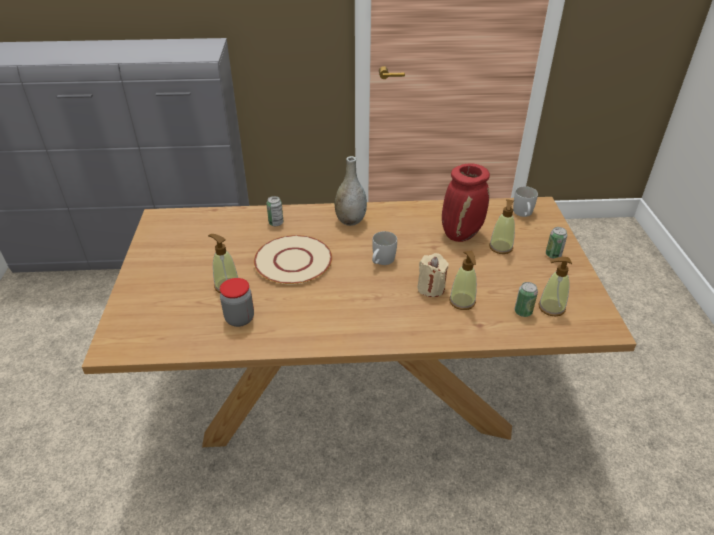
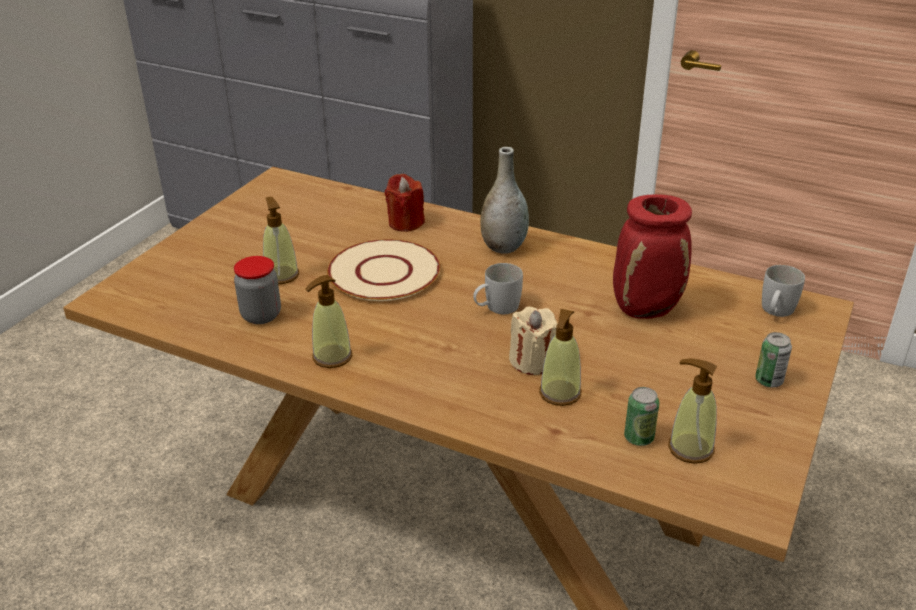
camera: 30 degrees right, 5 degrees down
(276, 223) = (405, 223): can -> red candle
(500, 247) = (691, 344): soap dispenser -> soap dispenser (332, 357)

